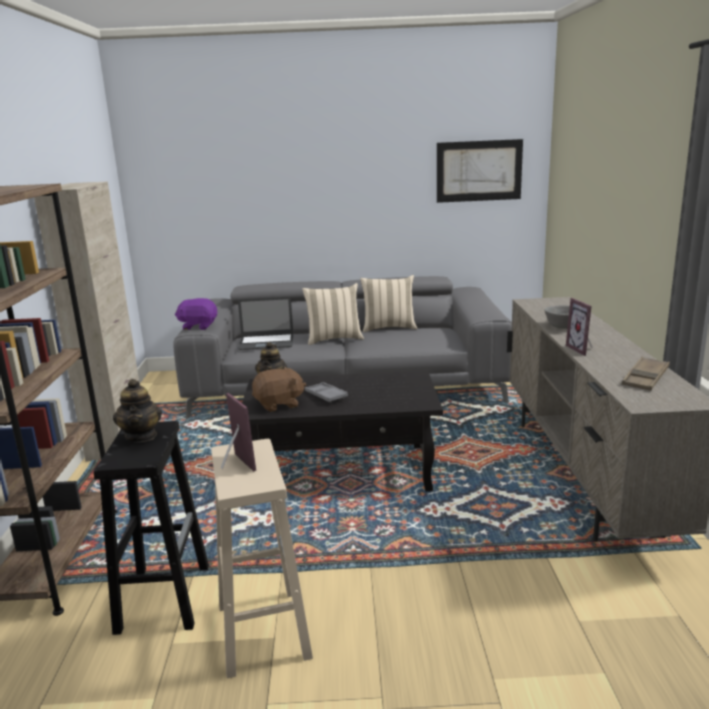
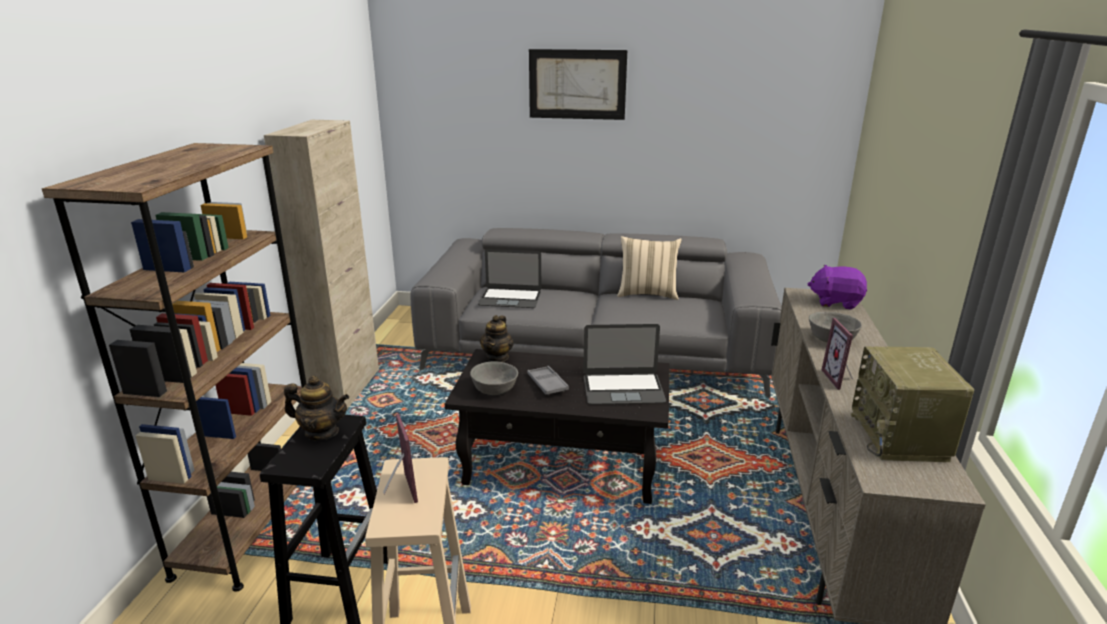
camera: 10 degrees right, 5 degrees up
(141, 436) = (321, 432): teapot -> teapot turned 75 degrees counterclockwise
(198, 326) = (439, 276): purple plush toy -> purple plush toy (835, 302)
(279, 404) = (494, 389): brown plush toy -> grey bowl
(334, 339) = (583, 302): beige pillow -> none
(394, 391) = (623, 389): none -> laptop
(479, 171) = (775, 121): picture -> picture (577, 84)
(645, 378) = (900, 437): brown tray -> radio

